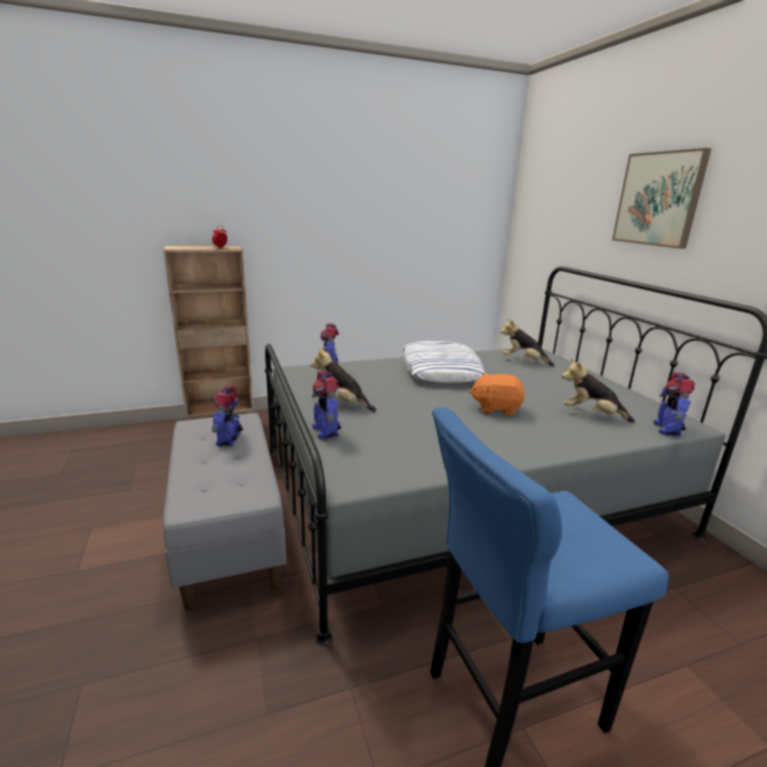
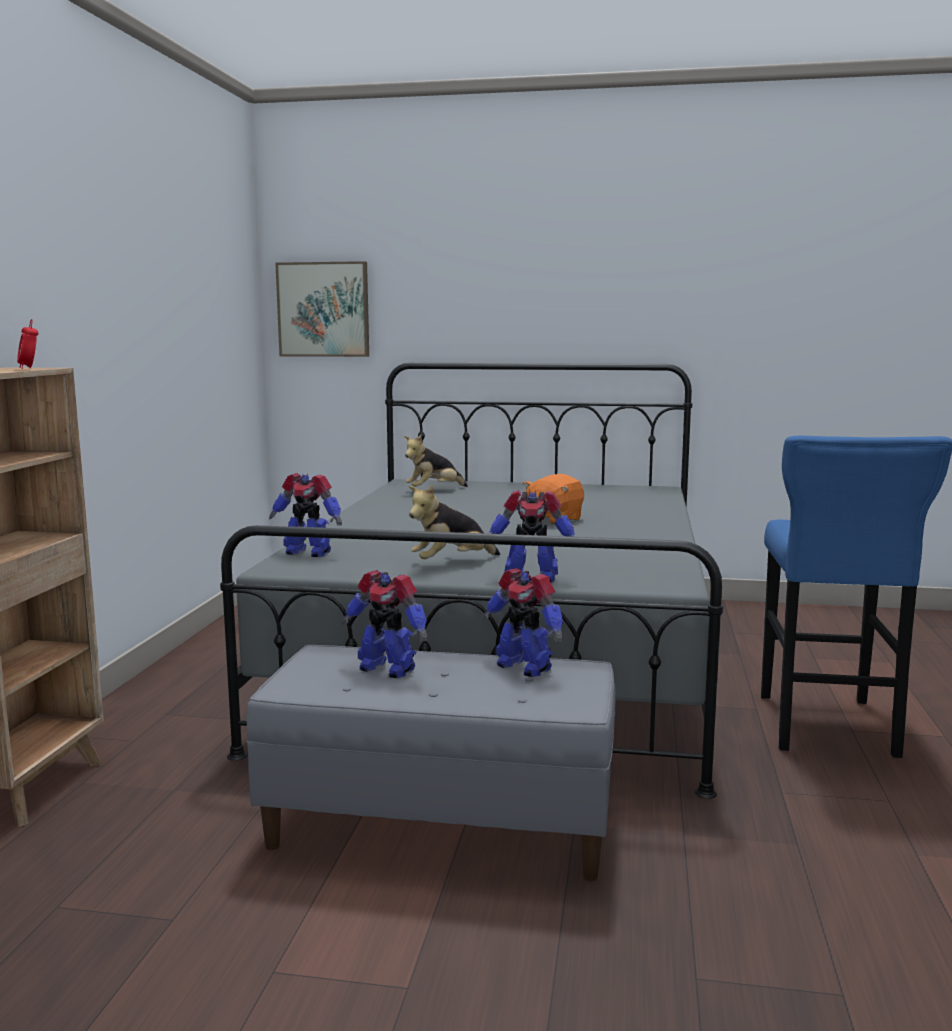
camera: 60 degrees left, 10 degrees down
(441, 369) = (405, 516): pillow -> none
(591, 414) = (606, 502): plush toy -> none
(658, 199) = (526, 272): picture -> picture (323, 309)
(667, 429) = (659, 494): toy robot -> toy robot (524, 666)

